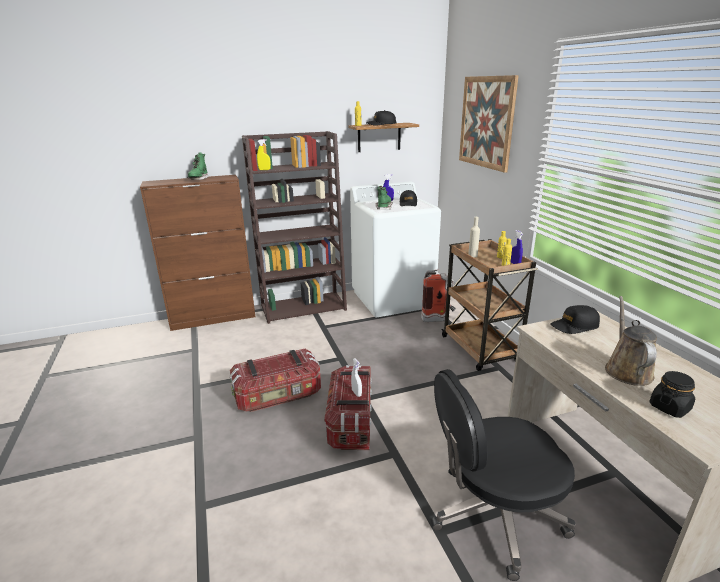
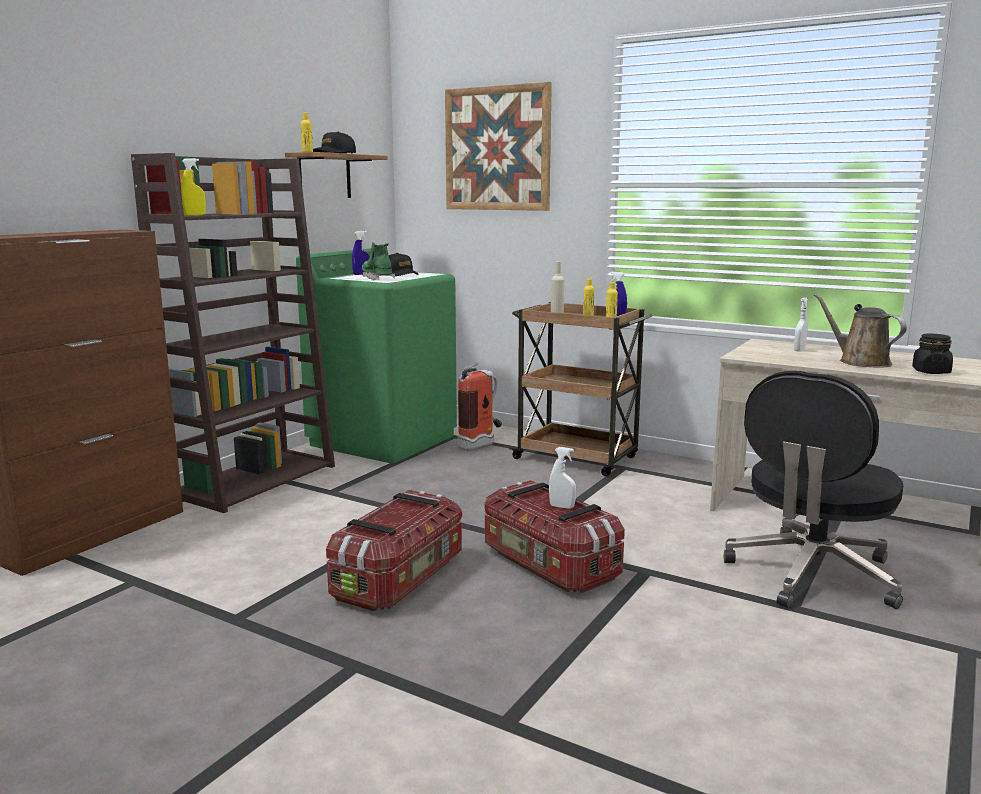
camera: 40 degrees left, 10 degrees down
(198, 179) = (69, 232): green boot -> none
(393, 299) = (383, 440): white washing machine -> green washing machine
(574, 326) = (762, 349): black cap -> none
(603, 337) = (799, 350): none -> white spray bottle

